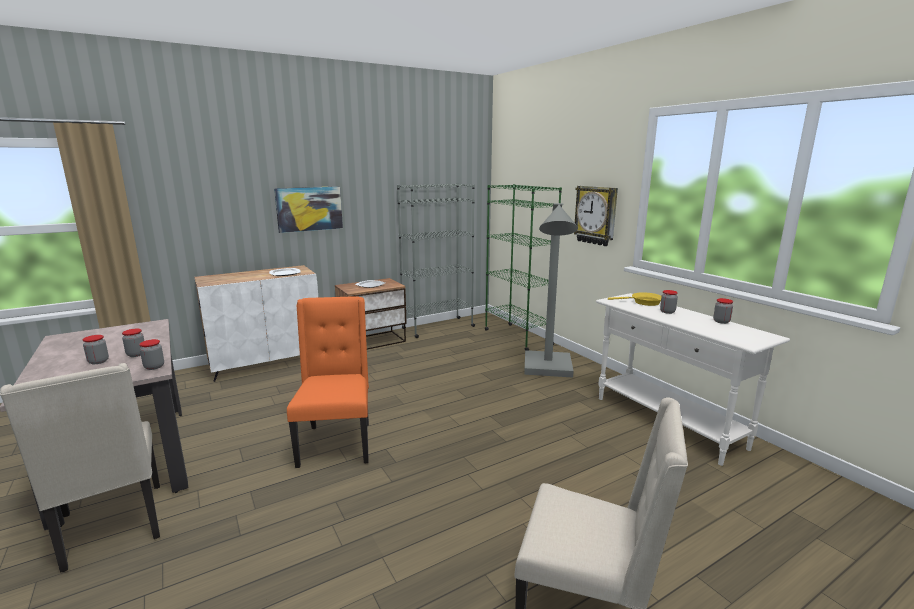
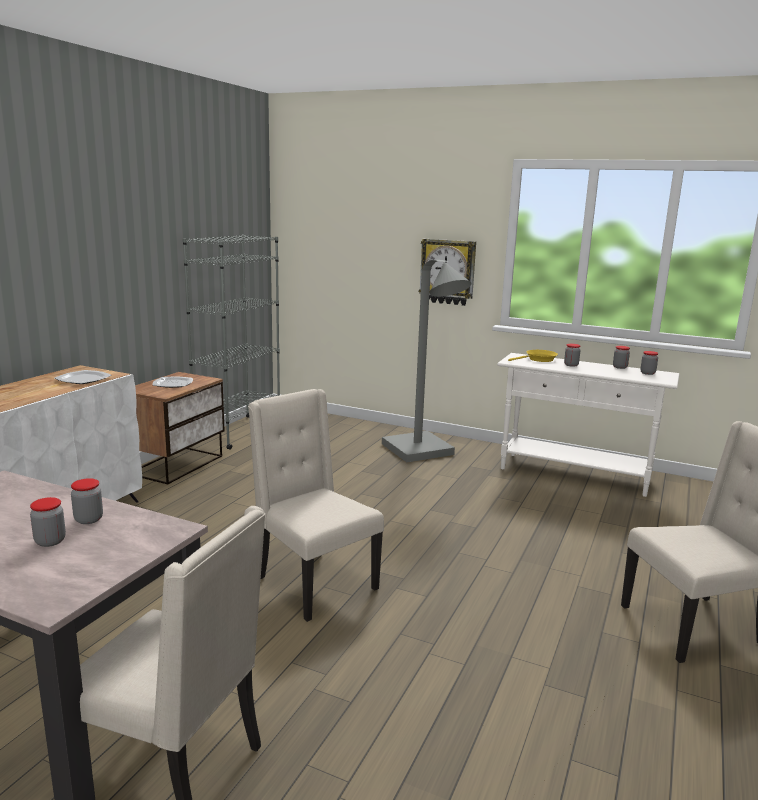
camera: 35 degrees left, 0 degrees up
(154, 367) = (160, 524): jar -> jar (647, 373)
(309, 208) = (82, 277): picture -> none
(336, 443) = (313, 583): orange chair -> beige chair
(517, 337) = (346, 426): green bookcase -> none

